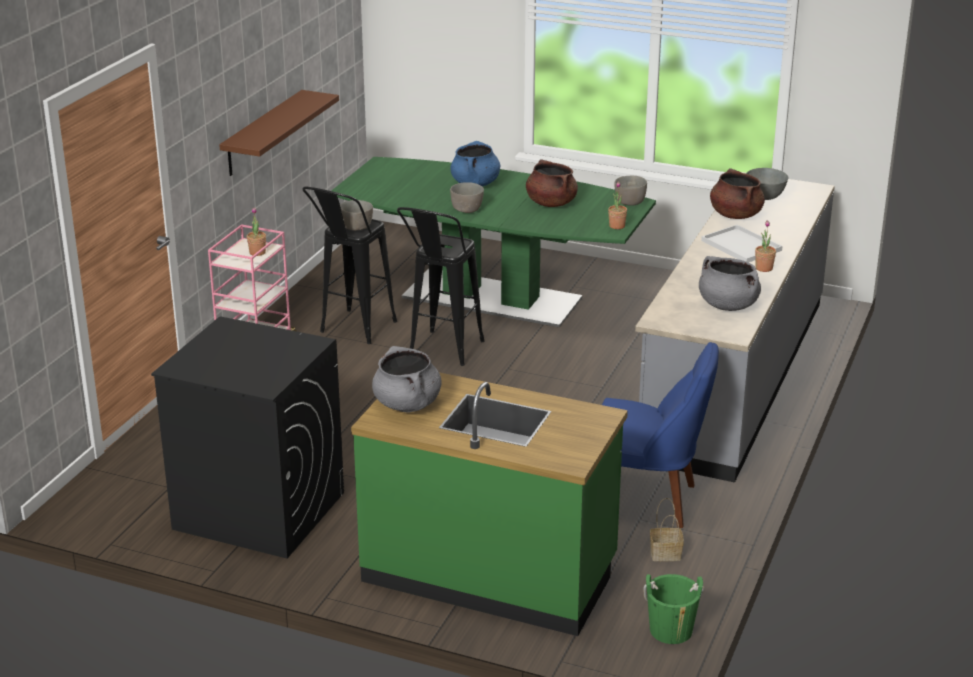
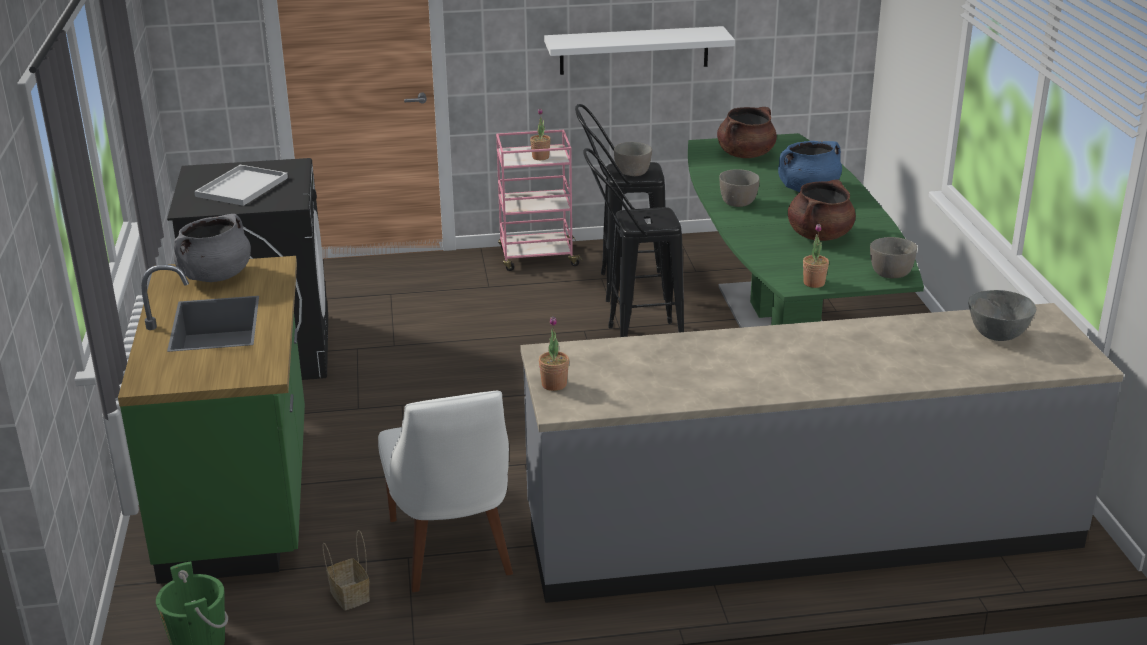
camera: 60 degrees right, 0 degrees up
(263, 133) = (634, 50): brown shelf -> white shelf
(646, 500) = (452, 550): blue chair -> white chair
(727, 305) = (636, 385): grey cooking pot -> none
(735, 215) = (910, 330): brown cooking pot -> brown cooking pot (746, 154)
(742, 246) = (822, 355): white tray -> white tray (242, 188)
(764, 268) = (774, 384): potted plant -> potted plant (554, 384)

